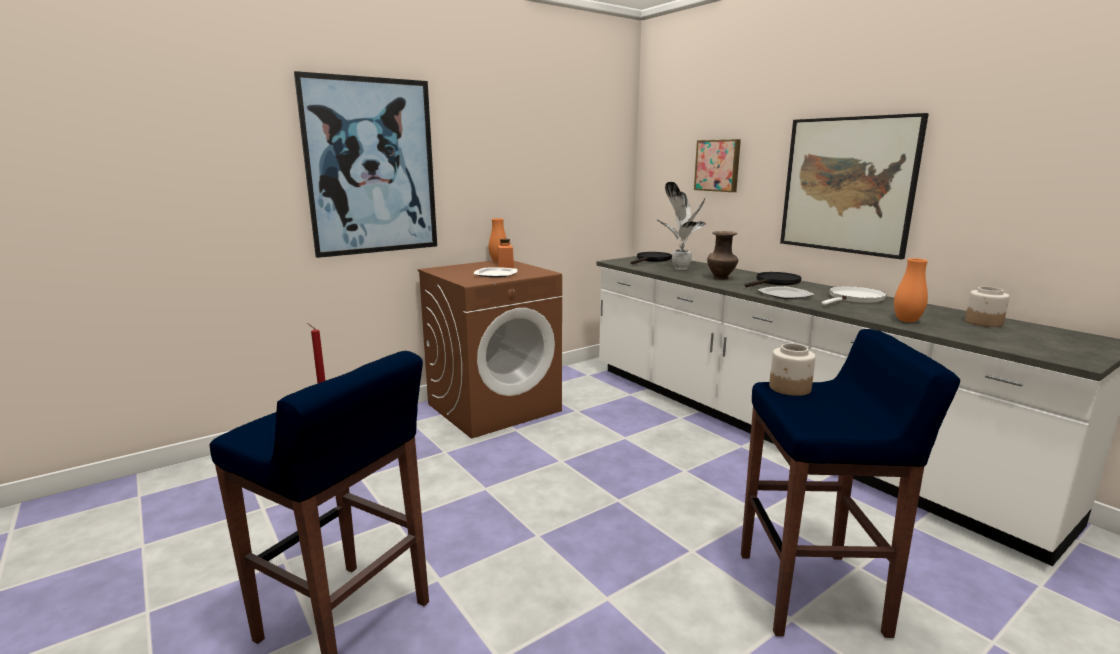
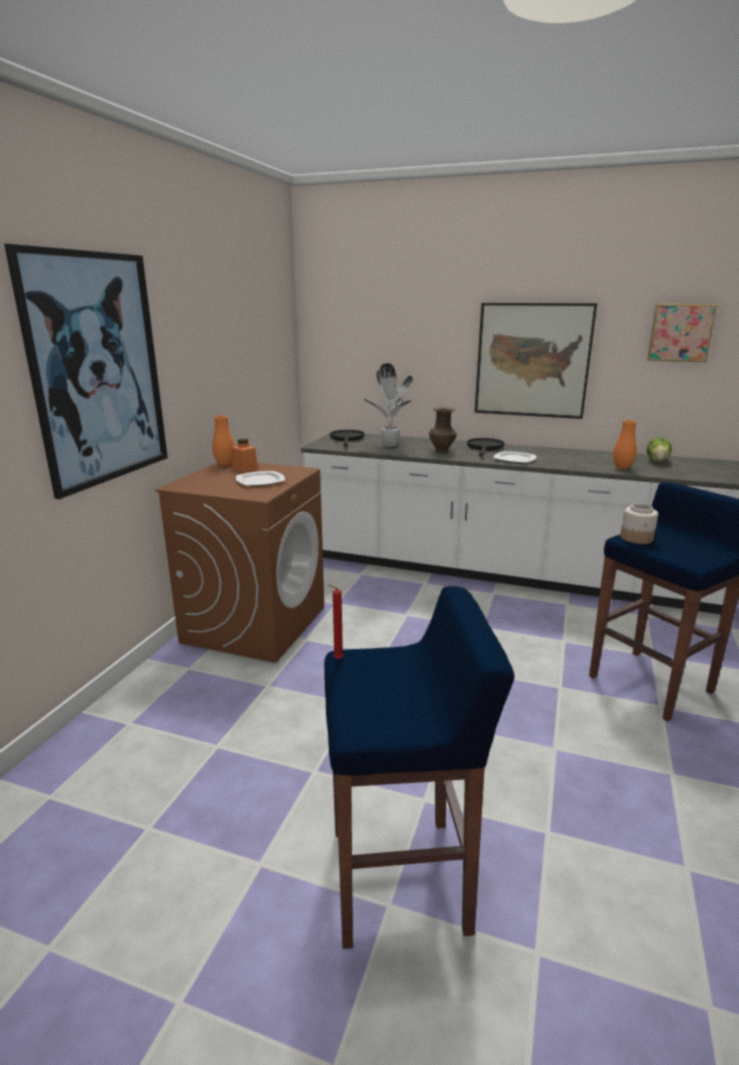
camera: 35 degrees left, 5 degrees up
(718, 165) = (401, 342): picture -> picture (680, 332)
(854, 298) = (560, 454): white frying pan -> none
(984, 322) = (657, 461): jar -> lettuce

